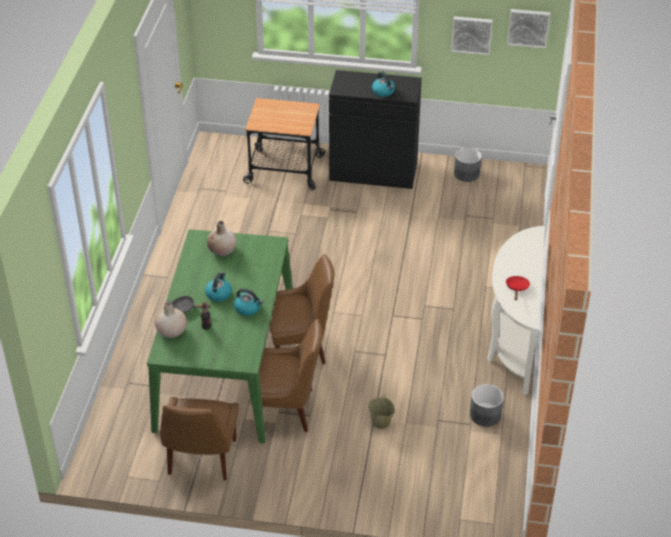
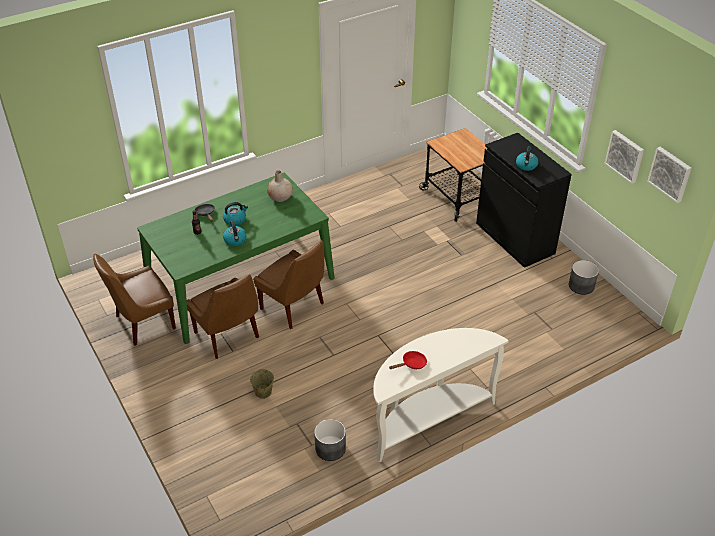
camera: 50 degrees right, 0 degrees up
(171, 331) = (177, 220): beige vase -> none

